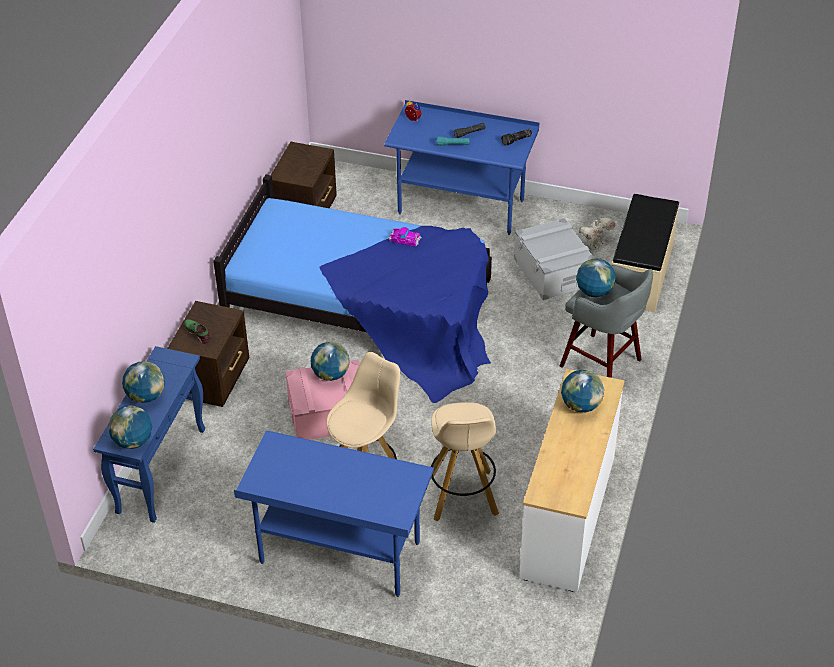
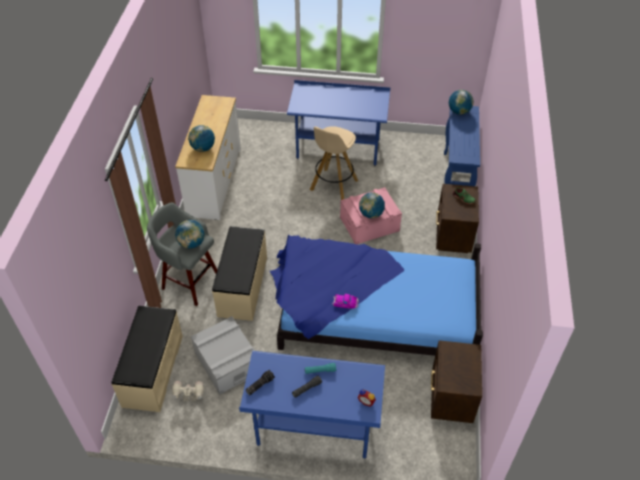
camera: 170 degrees right, 5 degrees up
(146, 396) = (466, 135): globe -> none
(462, 497) = (276, 185): beige stool -> none
(528, 350) = (243, 286): none -> beige bench
(595, 244) = (190, 399): toy robot -> toy robot turned 45 degrees clockwise

